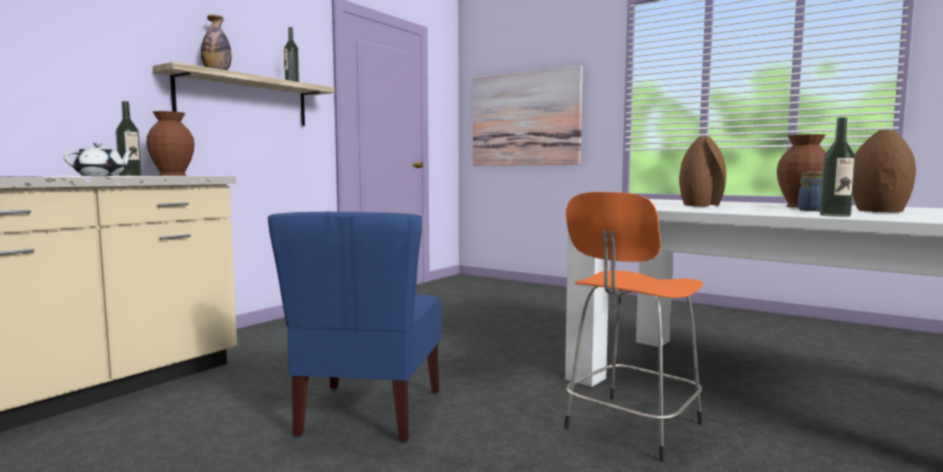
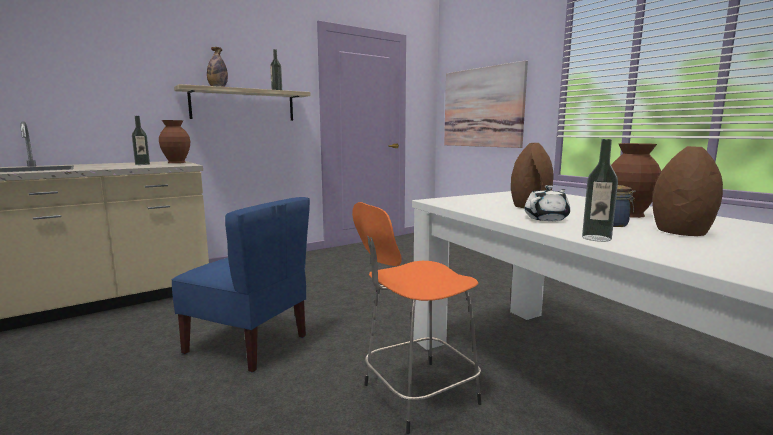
camera: 20 degrees right, 5 degrees up
(101, 176) = (116, 166): white teapot -> white teapot (547, 218)
(368, 413) = (248, 344): blue chair -> blue chair turned 90 degrees counterclockwise

